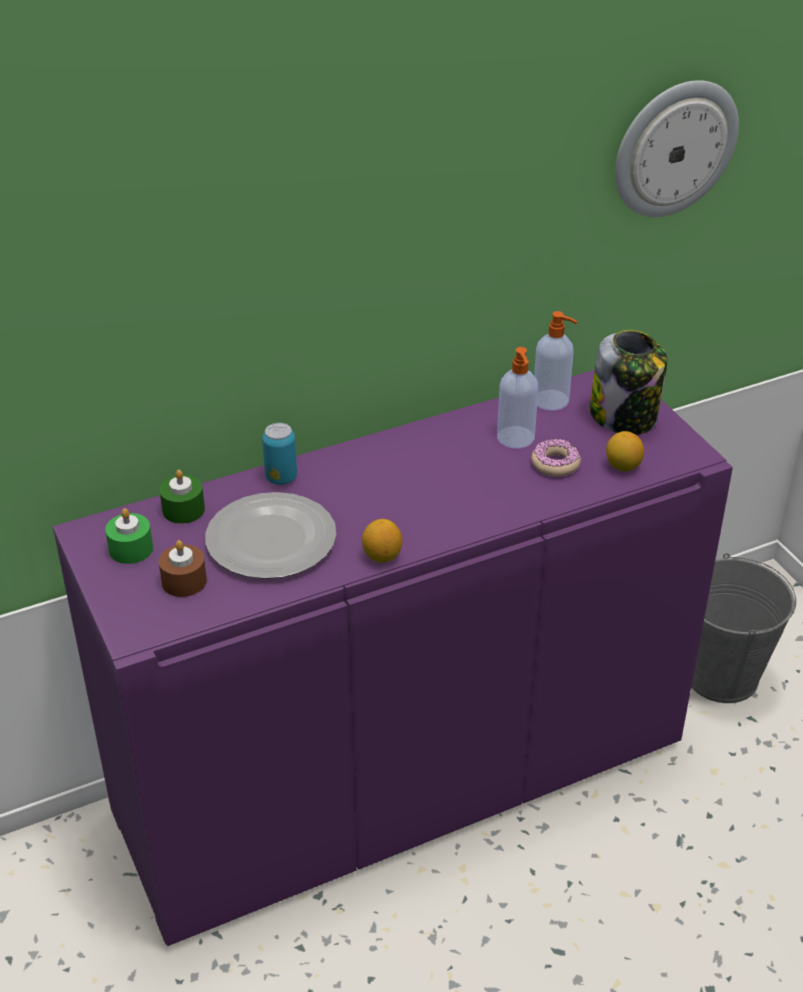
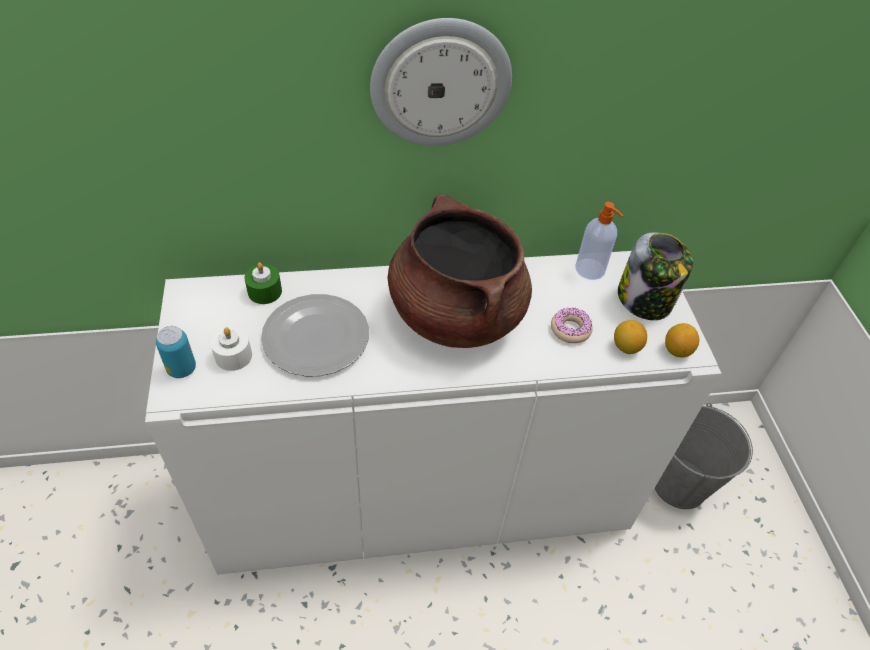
camera: 15 degrees right, 10 degrees up
(131, 549) = (209, 315): green candle -> none
(184, 581) = (233, 356): brown candle -> white candle
(281, 478) = (350, 283): can -> can (181, 369)
(382, 556) = (394, 377): lemon -> lemon (676, 350)
(401, 777) = (422, 493): purple cabinet -> white cabinet
(420, 479) = (455, 314): none -> brown cooking pot
(516, 438) = (547, 297): soap dispenser -> none
(674, 148) = (758, 79): wall clock -> wall clock (440, 83)

